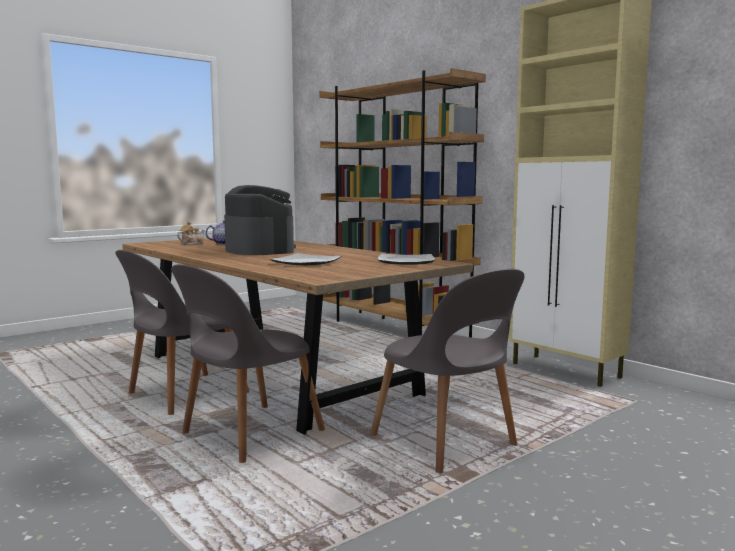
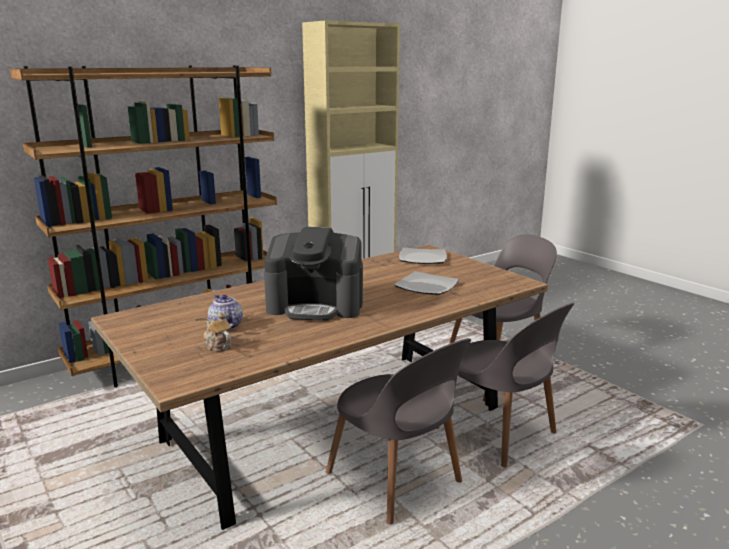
camera: 85 degrees left, 10 degrees up
(259, 250) = (316, 305): coffee machine -> coffee machine turned 150 degrees counterclockwise

